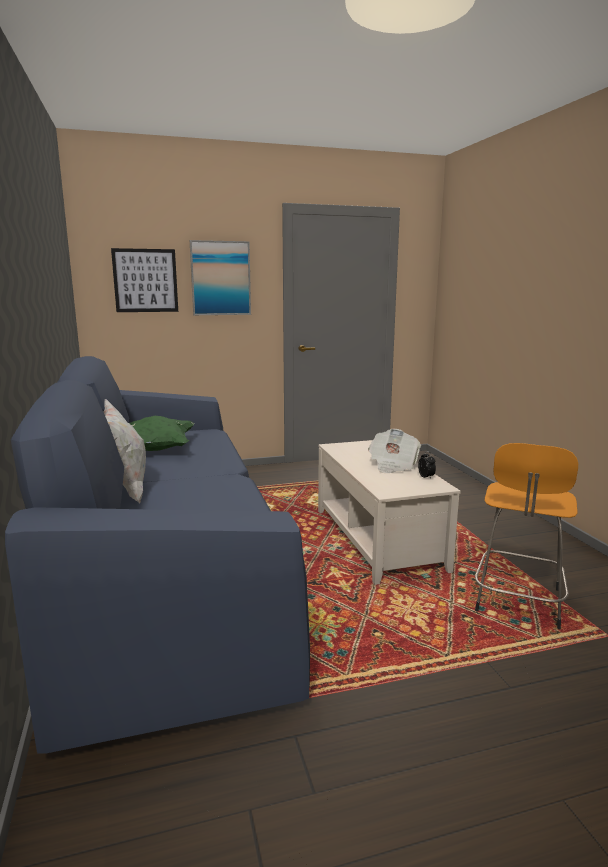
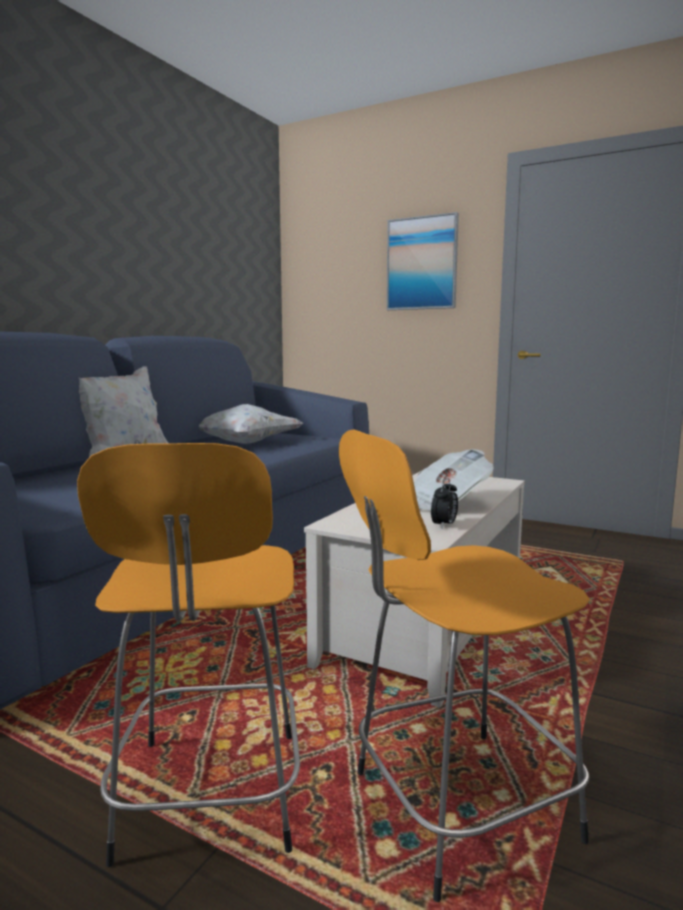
camera: 45 degrees right, 5 degrees down
(145, 280) = (343, 272): picture -> none
(156, 450) = (245, 443): green pillow -> white pillow
(453, 652) = (210, 799): none -> orange stool

